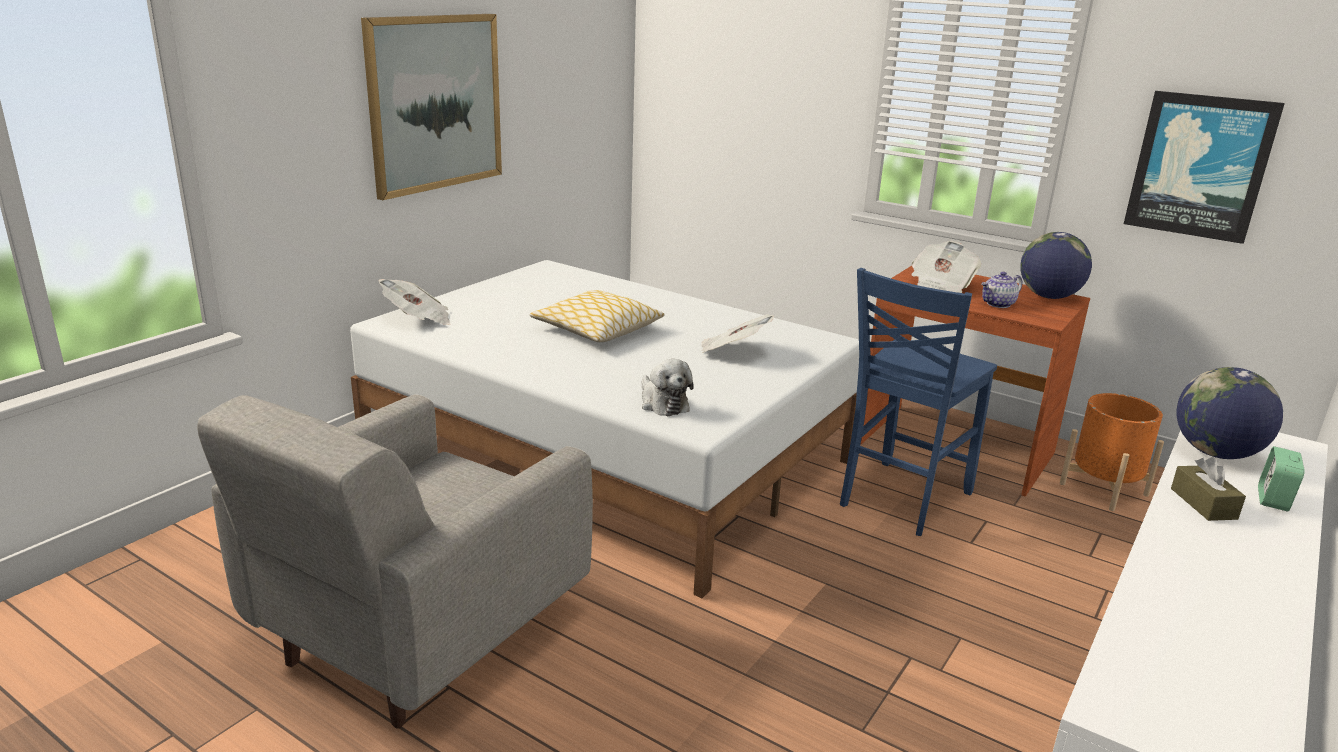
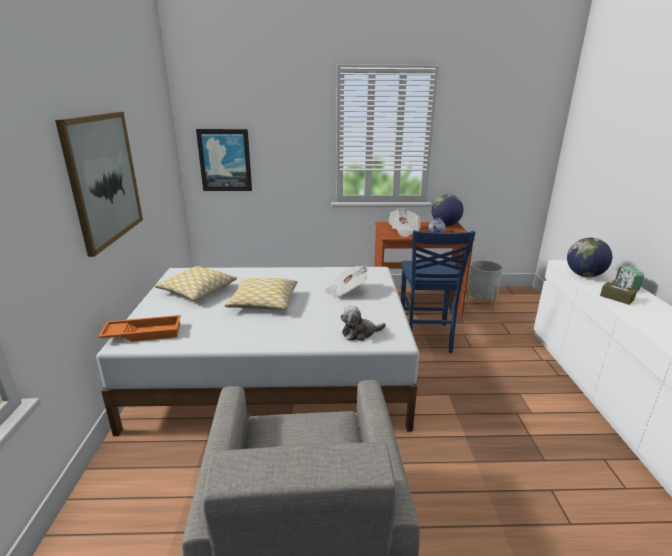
camera: 35 degrees left, 0 degrees up
(418, 319) = (144, 333): newspaper -> orange tray
(538, 294) = (197, 291): none -> pillow
(663, 403) = (360, 333): plush toy -> plush toy turned 135 degrees clockwise
(1103, 489) = (480, 303): orange planter -> grey planter
(1200, 166) = (488, 156): picture -> picture (225, 160)

